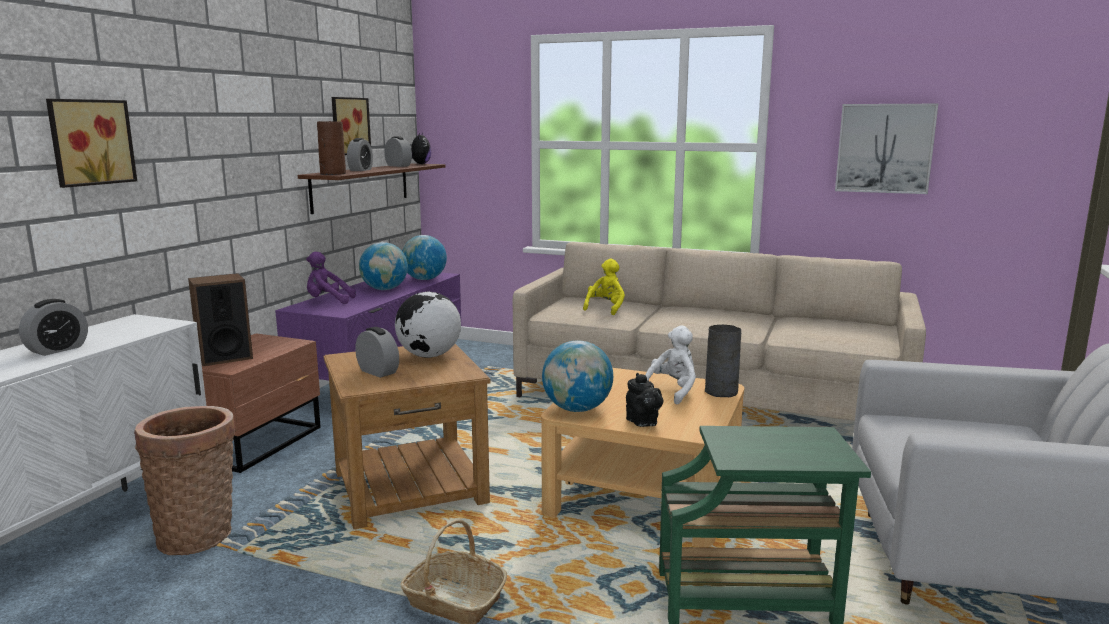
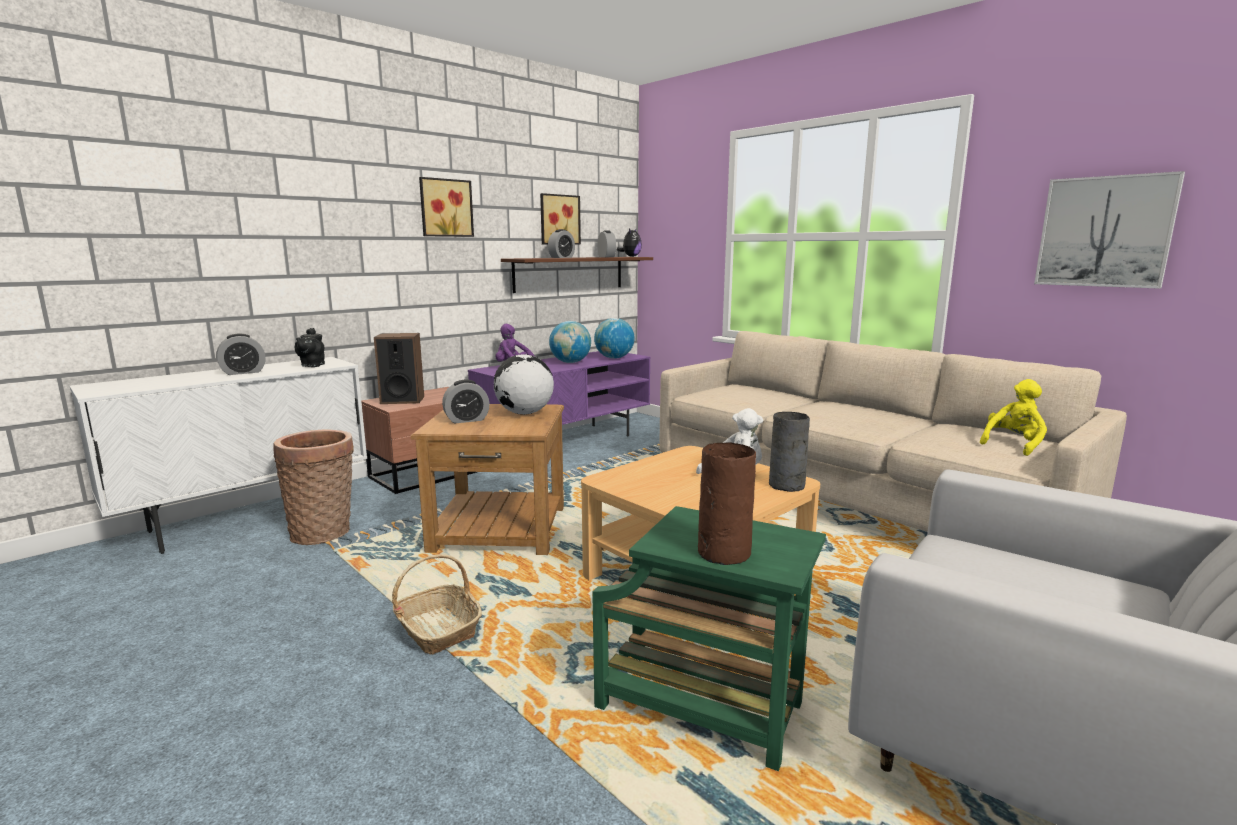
camera: 25 degrees right, 0 degrees up
(89, 142) = (301, 220): picture -> picture (445, 208)
(332, 174) = (526, 258): brown vase -> brown vase (722, 553)
(378, 372) = (466, 420): alarm clock -> alarm clock turned 90 degrees clockwise
(577, 409) = (620, 478): globe -> none
(605, 308) = (752, 396): yellow plush toy -> yellow plush toy (1013, 445)
(643, 423) = (666, 500): black teapot -> black teapot (312, 365)

